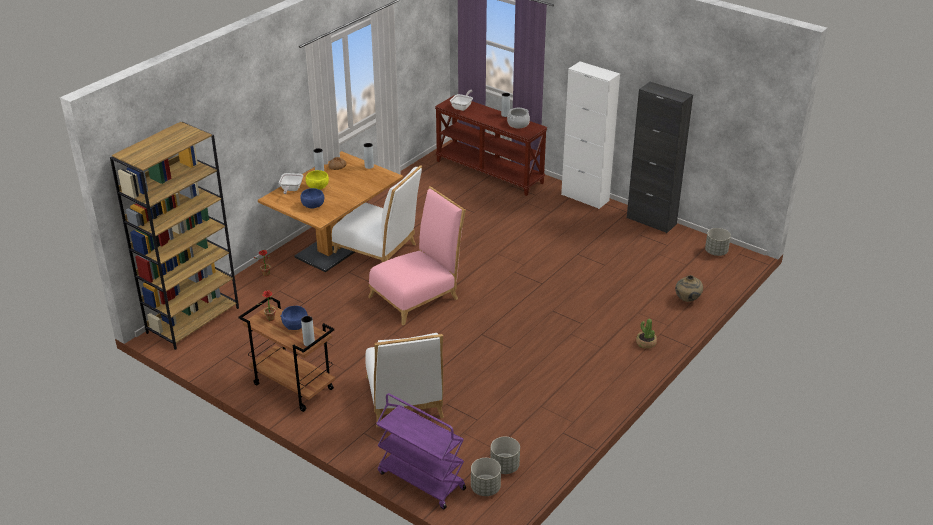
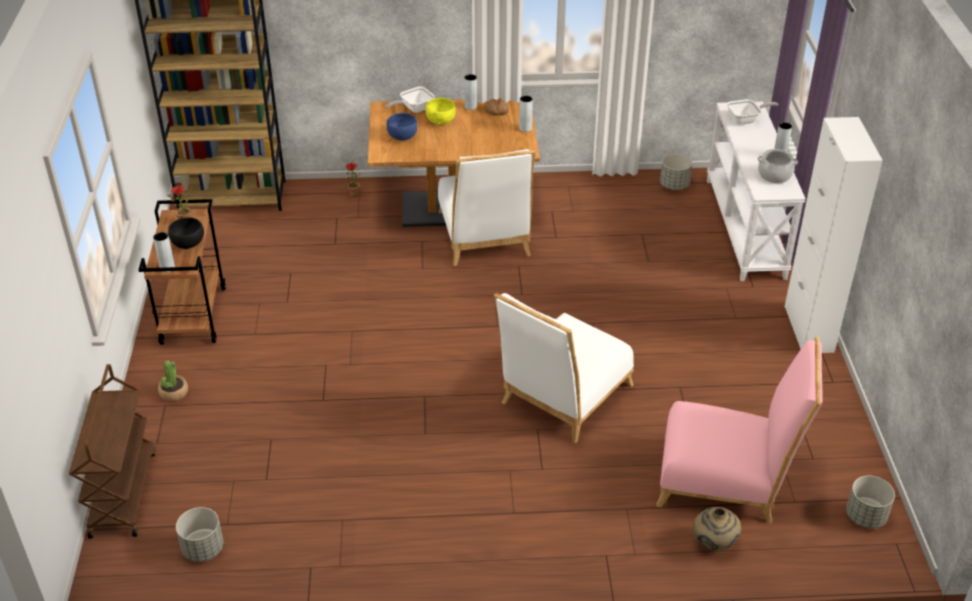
camera: 50 degrees right, 5 degrees up
(295, 325) = (188, 243): blue bowl -> black bowl
(405, 401) = (245, 405): white chair -> white chair (562, 398)
(418, 295) = (439, 310): pink chair -> pink chair (726, 480)
(420, 480) = (122, 493): purple cart -> brown cart
(485, 488) = (152, 554): grey planter -> grey planter (674, 185)
(490, 172) = (746, 228): brown console table -> white console table
(646, 343) = (570, 551): potted plant -> potted plant (174, 393)
(651, 221) = (845, 414): black cabinet -> none

